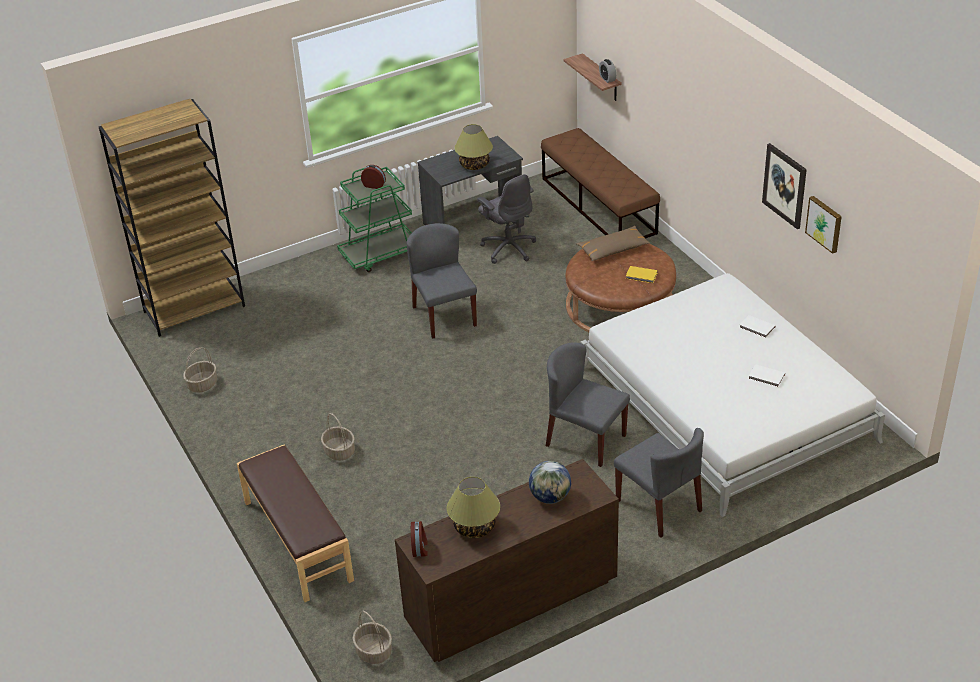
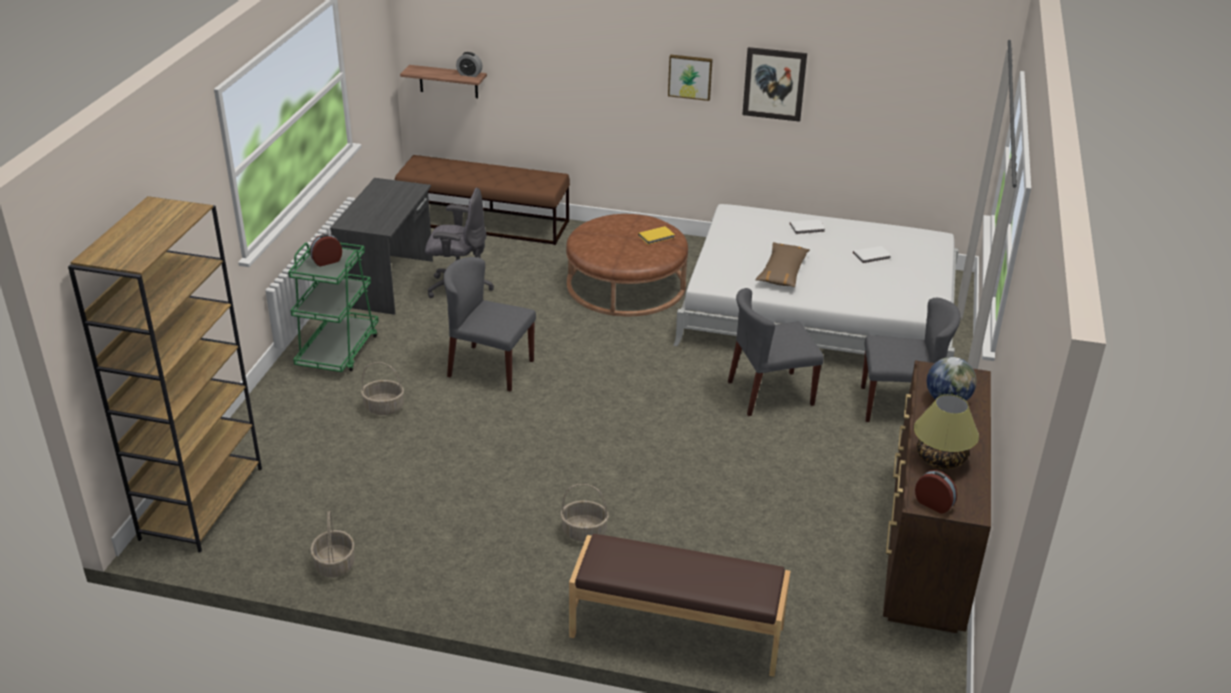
camera: 50 degrees left, 5 degrees down
(373, 651) = (898, 667): basket -> basket (383, 407)
(475, 165) = (394, 207): table lamp -> none
(613, 249) = (600, 229): brown pillow -> brown pillow (782, 272)
(825, 223) = (838, 99): picture -> picture (690, 76)

